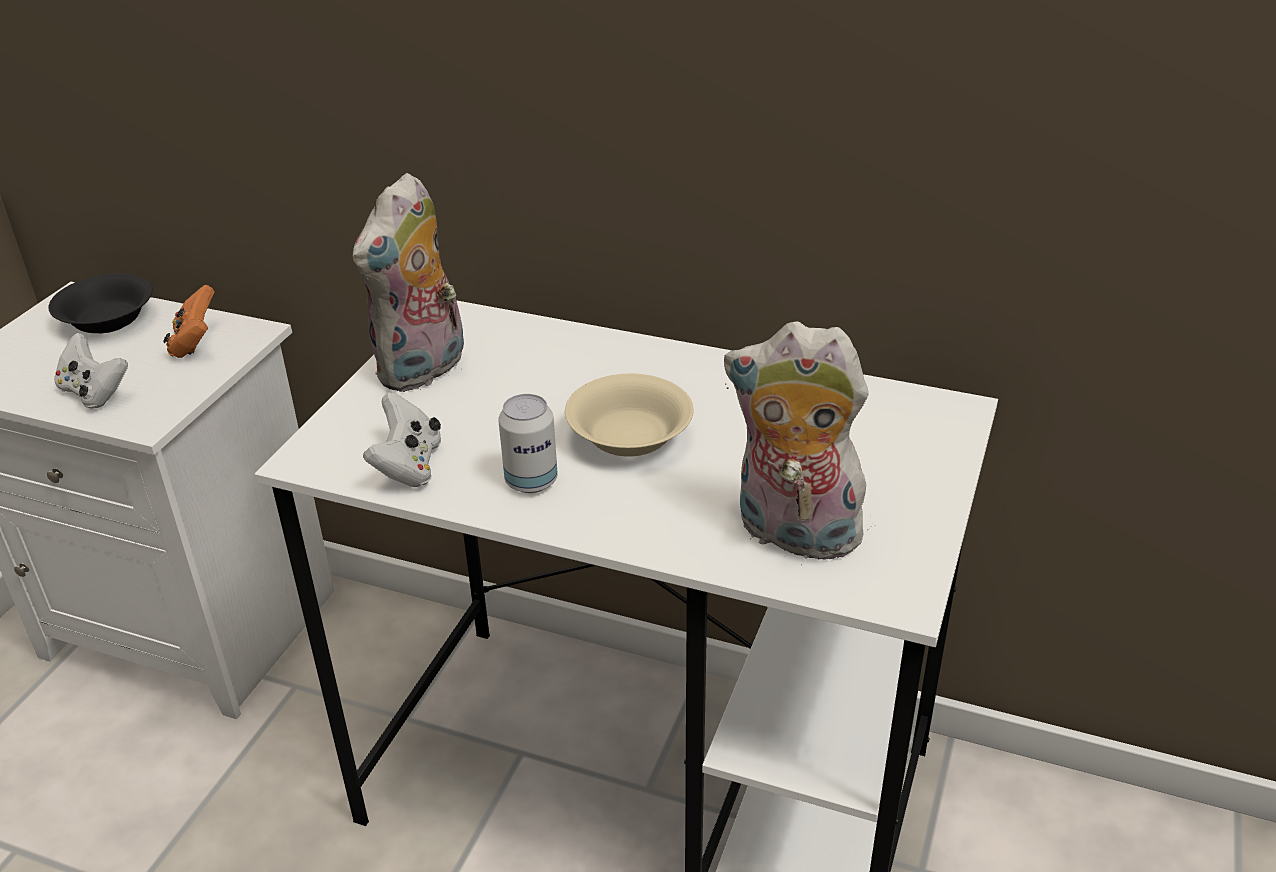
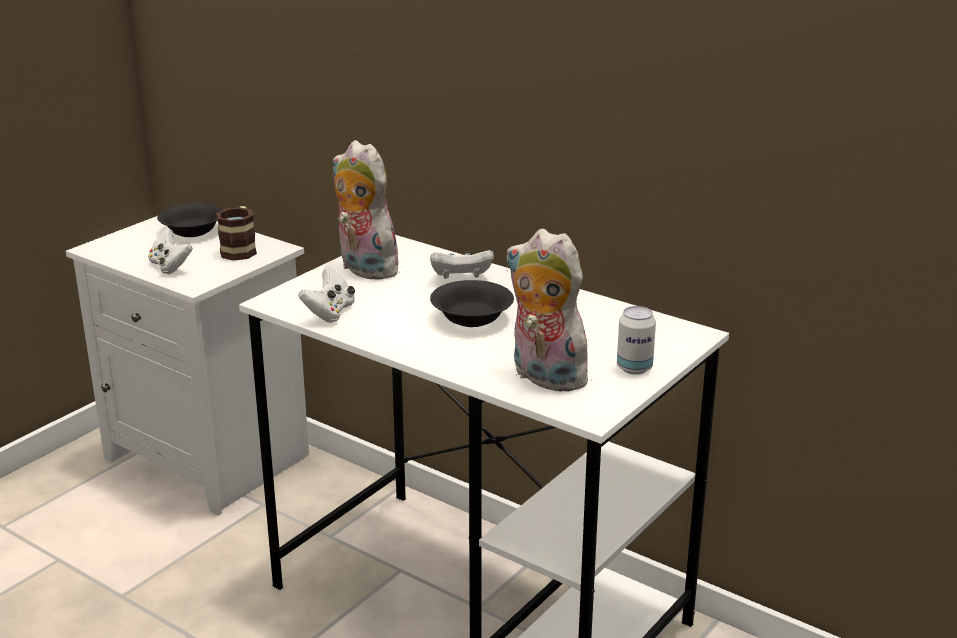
camera: 15 degrees right, 10 degrees down
(195, 343) = (240, 249): orange game controller -> mug
(424, 370) = (363, 269): plush toy -> plush toy turned 90 degrees clockwise
(531, 481) = (399, 330): can -> can (634, 368)
(577, 364) = (461, 278): none -> white game controller
(628, 437) = (471, 318): beige bowl -> black bowl

